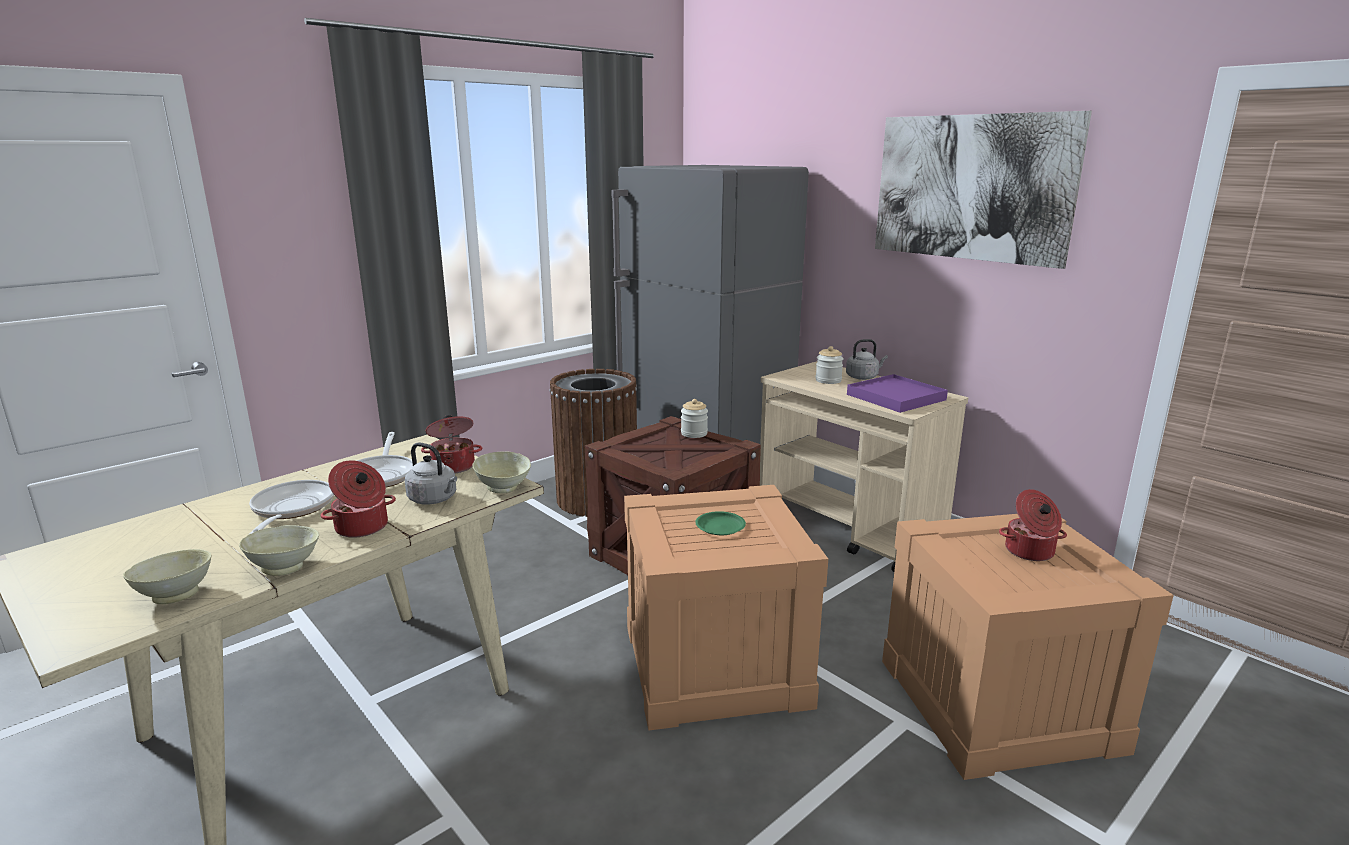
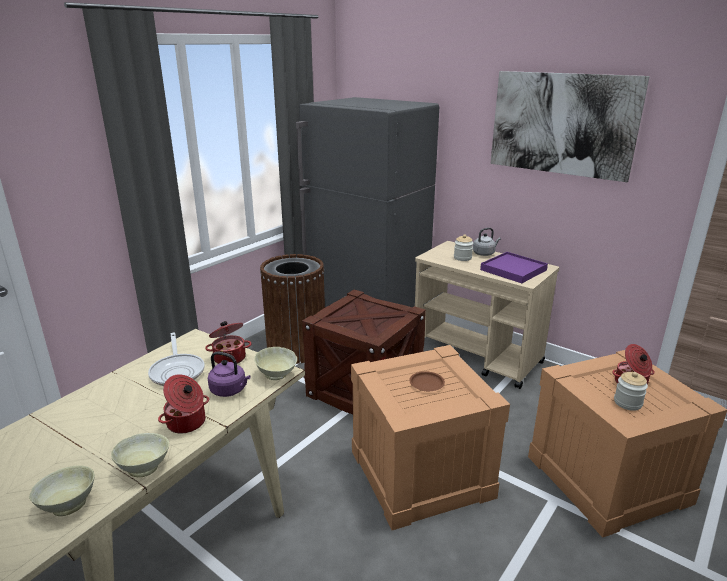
camera: 10 degrees left, 5 degrees up
(290, 509) = (121, 411): frying pan -> none
(434, 499) = (230, 390): grey kettle -> purple kettle
(694, 433) = (375, 303): jar -> jar (627, 403)
(720, 527) = (427, 384): green plate -> brown plate

